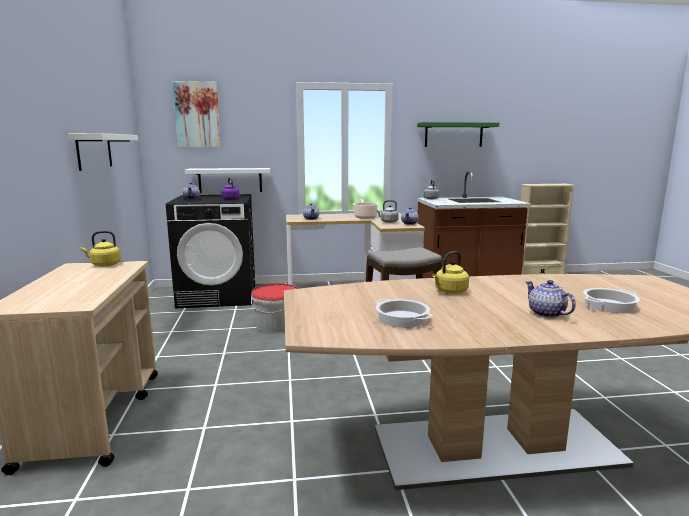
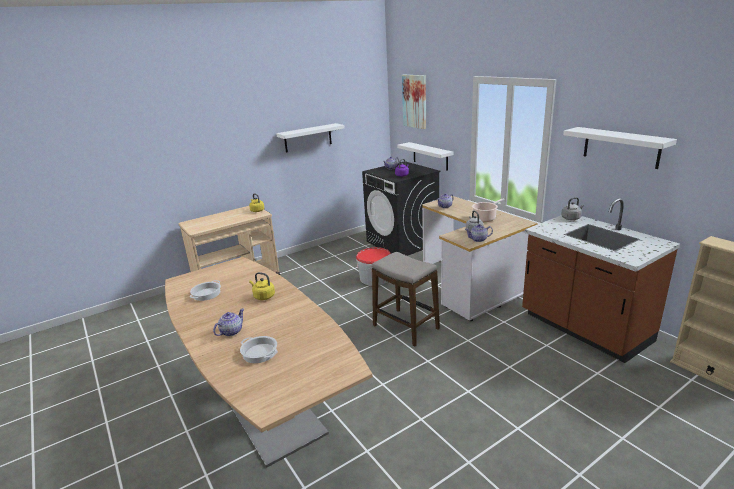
camera: 65 degrees right, 10 degrees up
(453, 135) = (621, 147): green shelf -> white shelf

